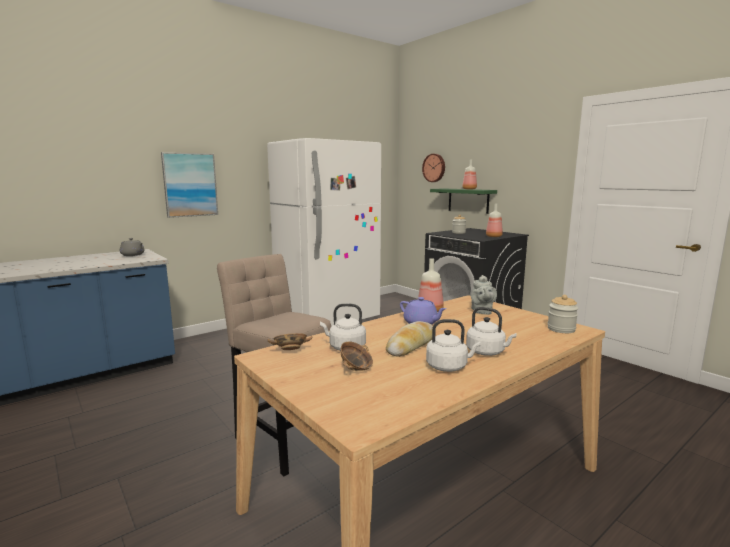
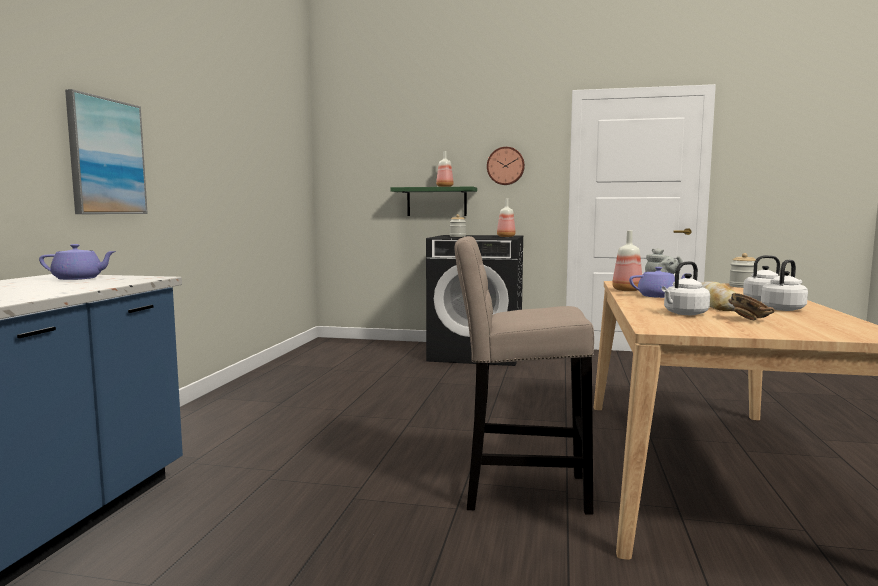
camera: 40 degrees left, 5 degrees down
(133, 255) = (79, 278): grey teapot -> purple teapot
(290, 350) = (659, 322): bowl -> none
(328, 318) = (294, 376): white fridge -> none
(434, 168) = (380, 162): wall clock -> wall clock (505, 166)

